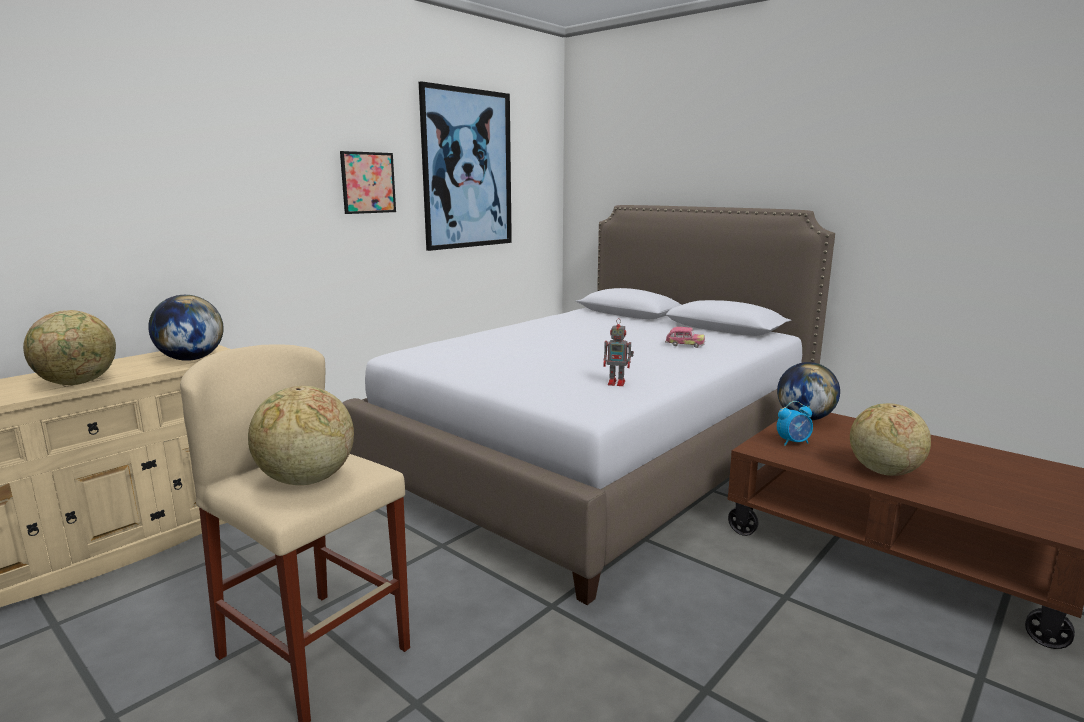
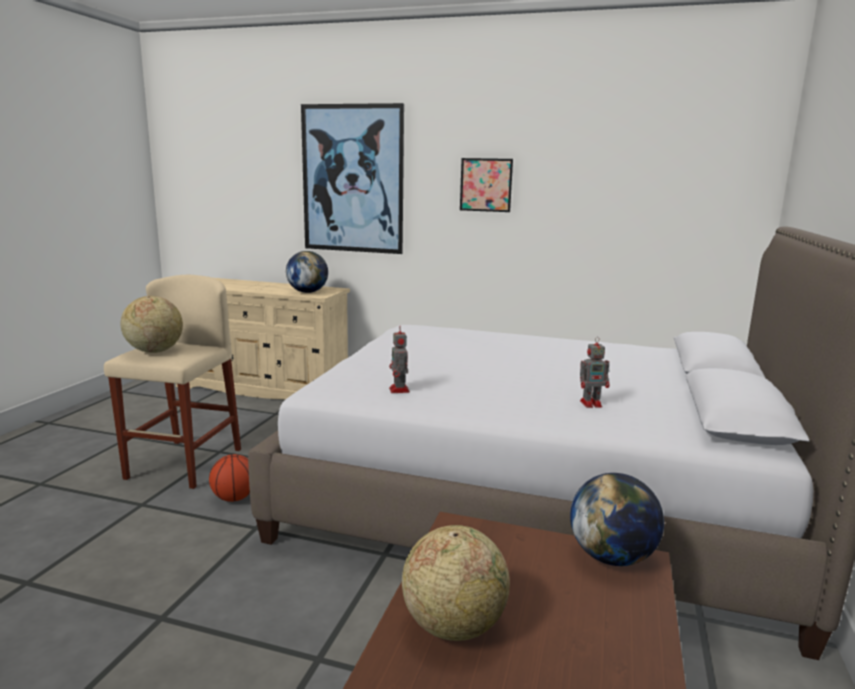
camera: 65 degrees right, 0 degrees up
(78, 383) = (249, 289): globe -> none
(467, 169) = (608, 174): picture -> picture (352, 179)
(468, 614) = (234, 498): none -> basketball
(684, 345) = (592, 404): toy car -> toy robot
(793, 442) = (502, 550): alarm clock -> none

